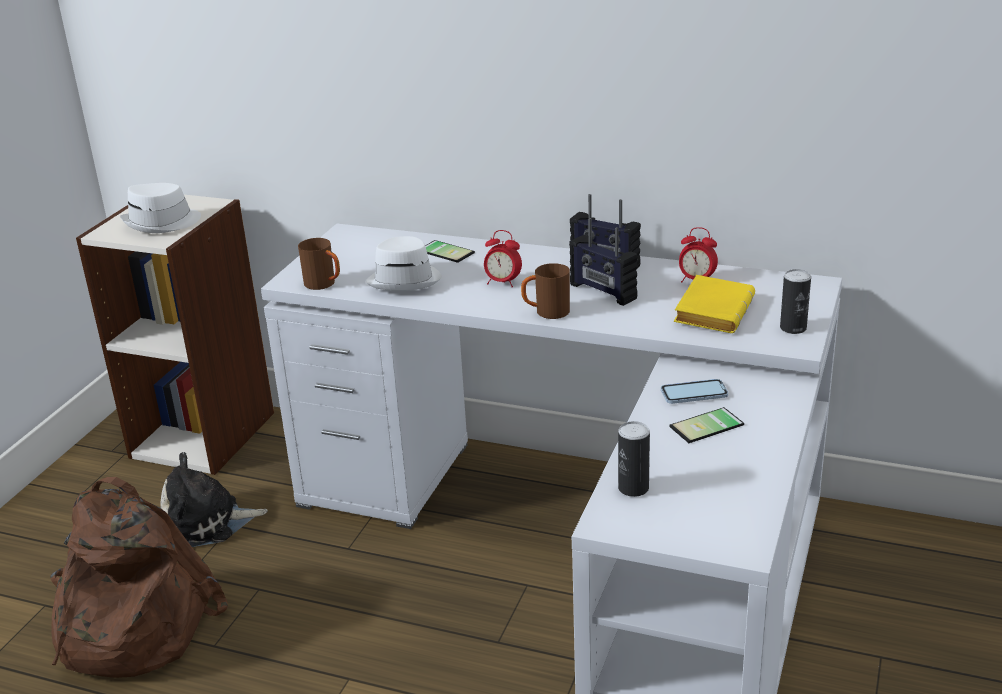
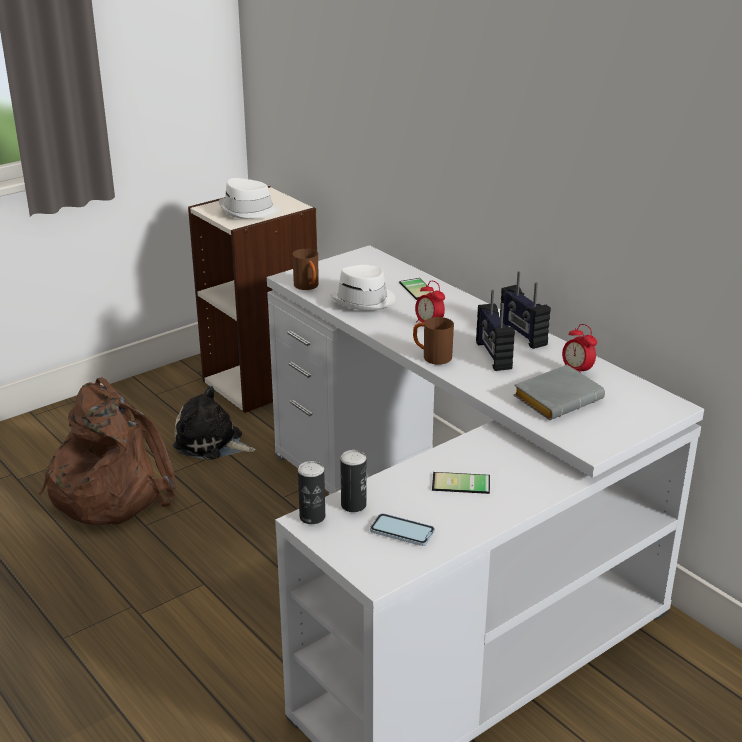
camera: 30 degrees right, 0 degrees up
(694, 393) = (482, 457): phone -> phone (402, 531)
(712, 311) = (558, 398): yellow book -> grey book
(793, 328) = (605, 434): can -> can (312, 517)

